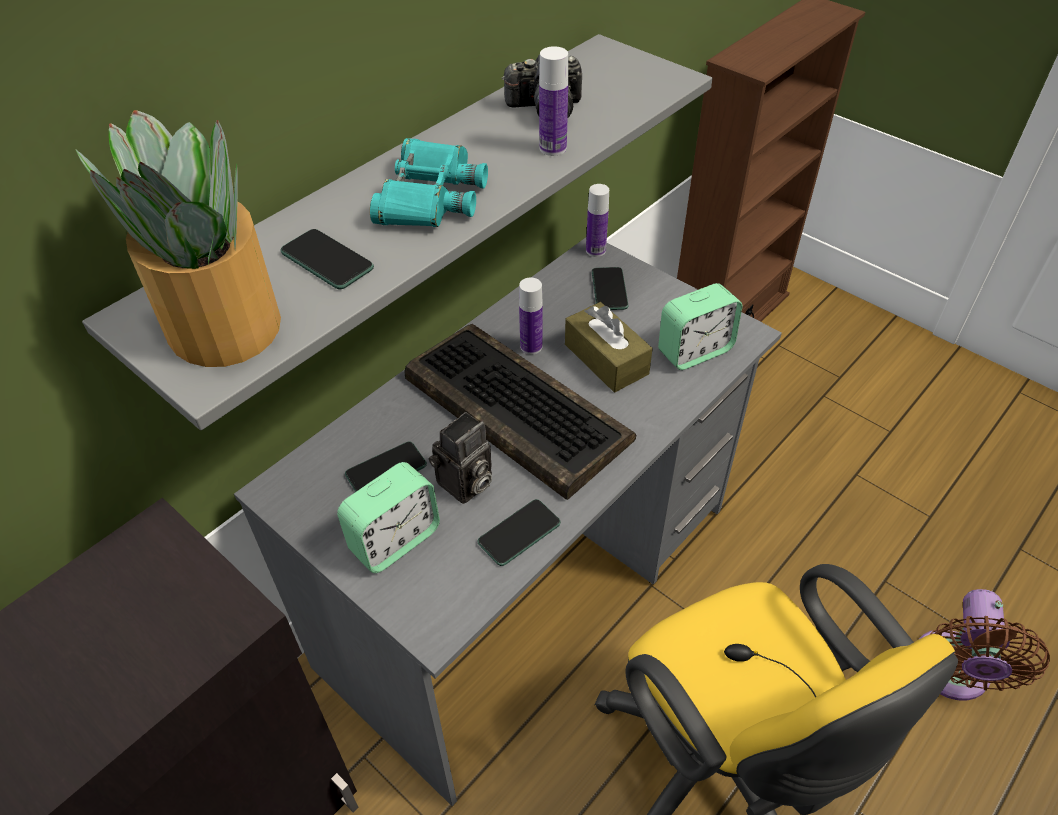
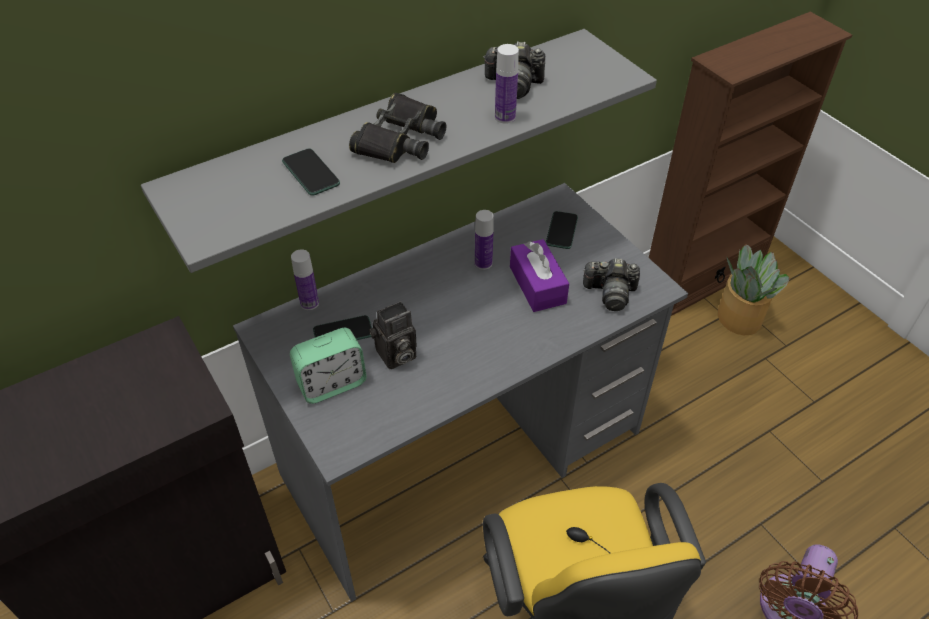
camera: 15 degrees right, 0 degrees up
(223, 326) = (226, 206): potted plant -> potted plant (739, 318)
(430, 196) = (400, 138): turquoise binoculars -> black binoculars
(513, 409) = (452, 308): keyboard -> none
(519, 533) = (422, 400): phone -> none
(595, 250) = (563, 197): bottle -> bottle (309, 303)
(606, 359) = (537, 285): brown tissue box -> purple tissue box
(694, 351) = (610, 293): alarm clock -> camera

